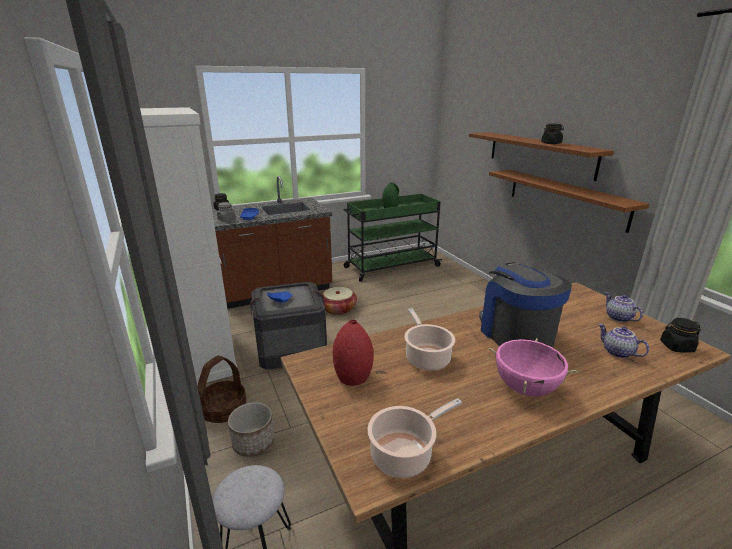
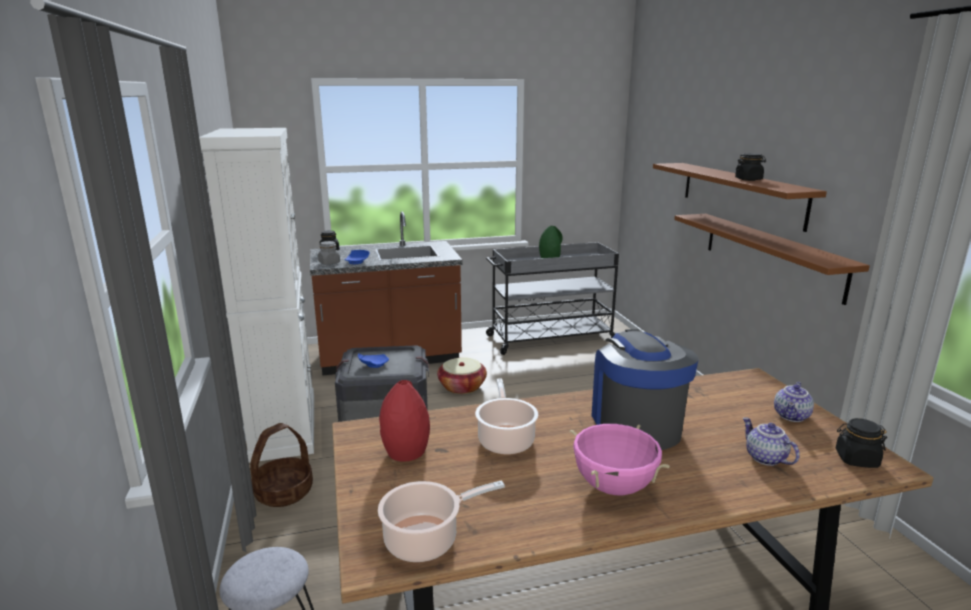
camera: 10 degrees right, 5 degrees down
(253, 442) = (307, 534): planter -> none
(391, 267) = (549, 339): green cart -> grey cart
(618, 318) = (792, 416): teapot -> teapot turned 135 degrees counterclockwise

